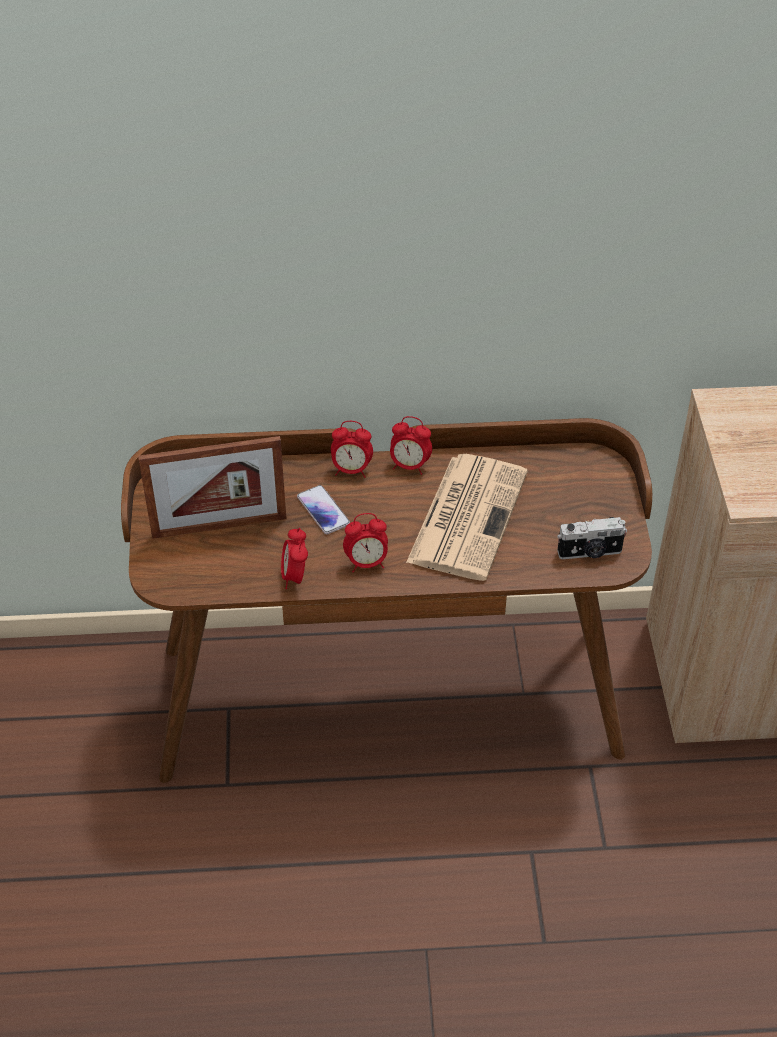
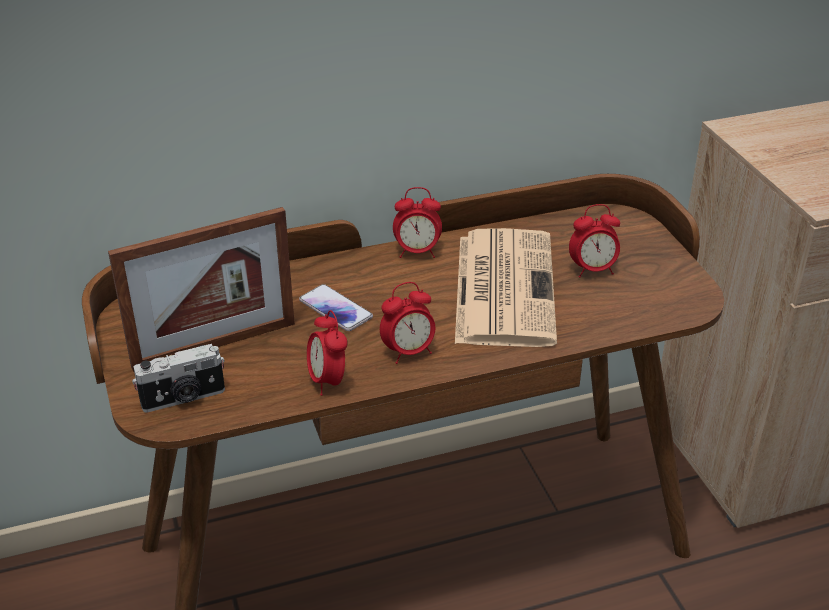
camera: 15 degrees left, 10 degrees down
(351, 470) = (353, 266): alarm clock -> alarm clock (592, 270)
(590, 553) = (656, 300): camera -> camera (184, 398)

